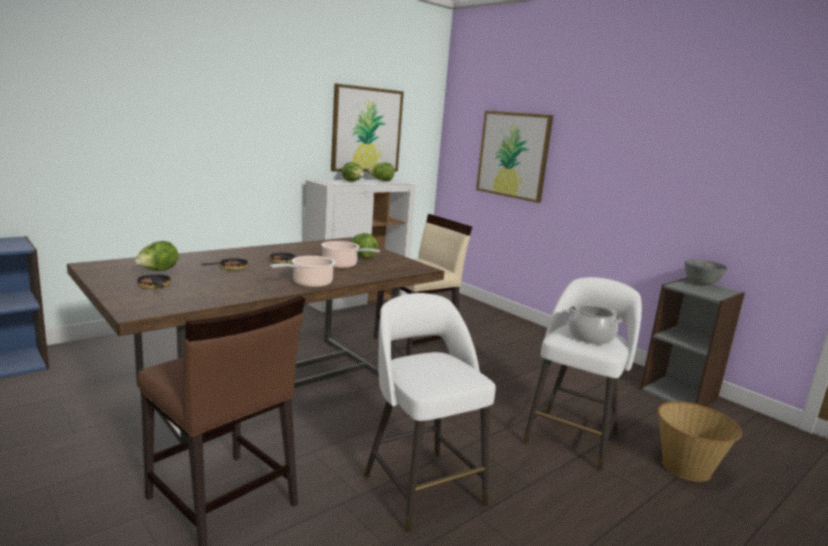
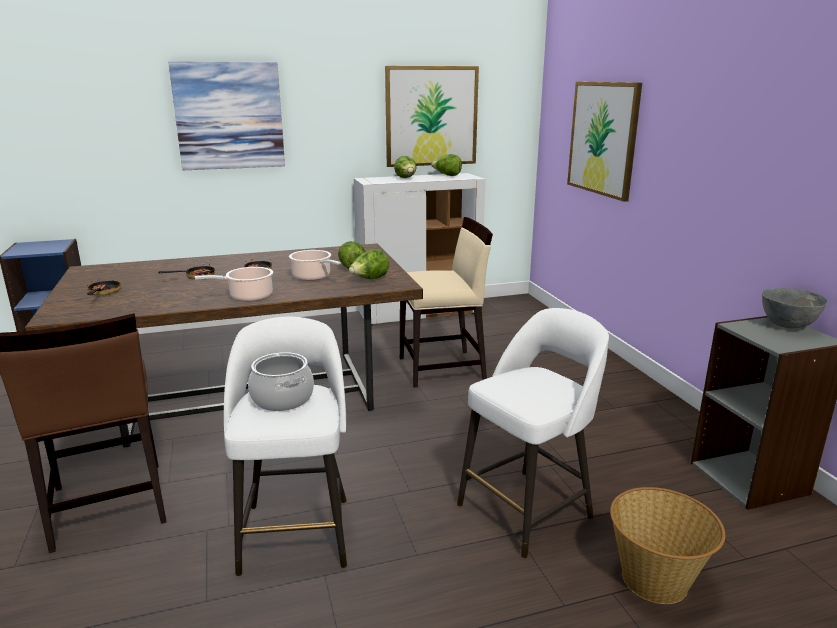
camera: 25 degrees right, 5 degrees up
(157, 271) = (128, 277): lettuce -> lettuce (369, 279)
(199, 116) = (229, 116): none -> picture
(591, 337) = (533, 386): cooking pot -> cooking pot (283, 399)

